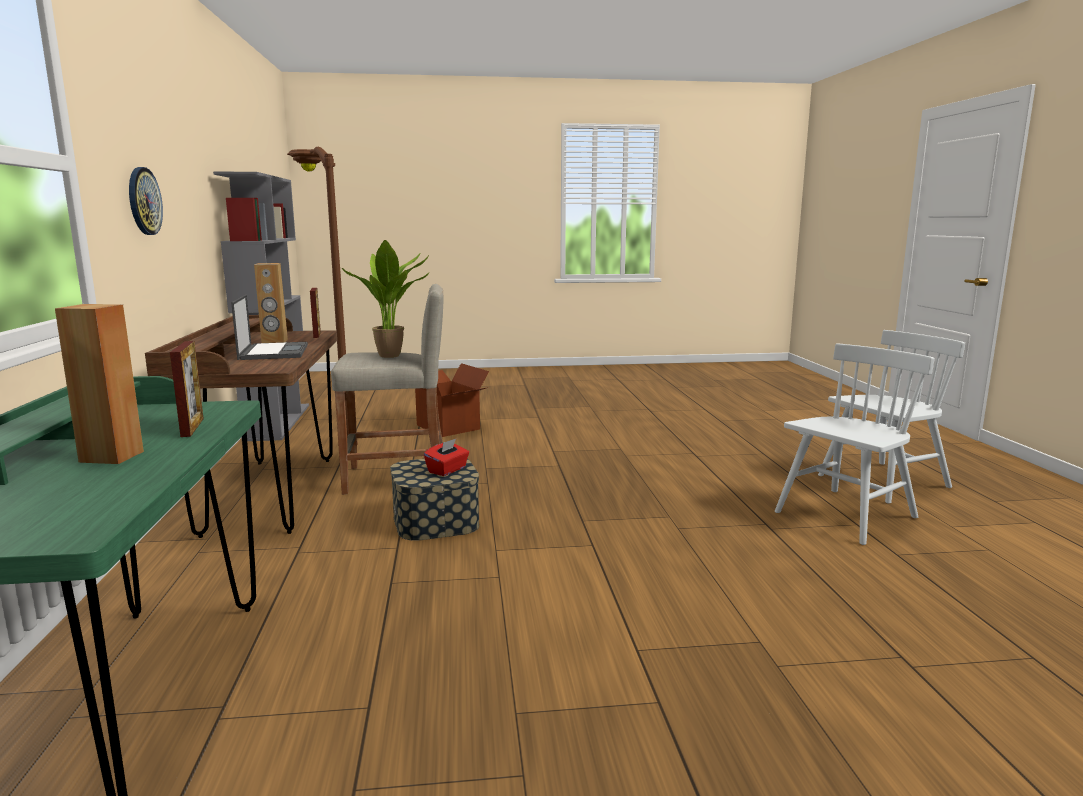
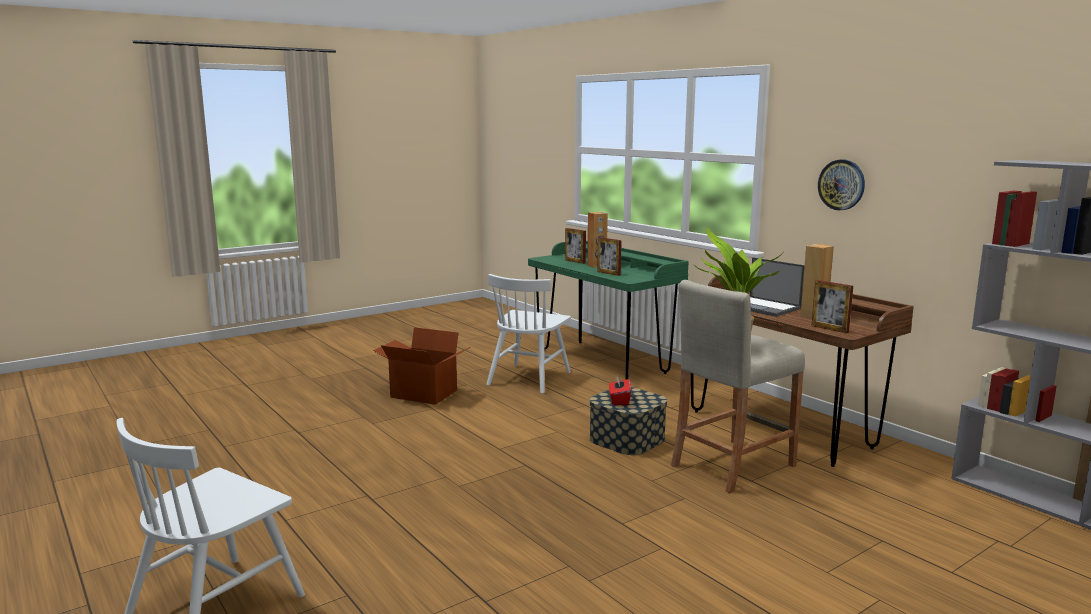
camera: 150 degrees right, 0 degrees up
(73, 488) = (575, 261): none -> picture frame
(333, 430) = (958, 509): brown floor lamp -> none
(449, 427) = (867, 561): cardboard box -> cardboard box (423, 394)
(846, 515) = (292, 529): white chair -> white chair (529, 378)

